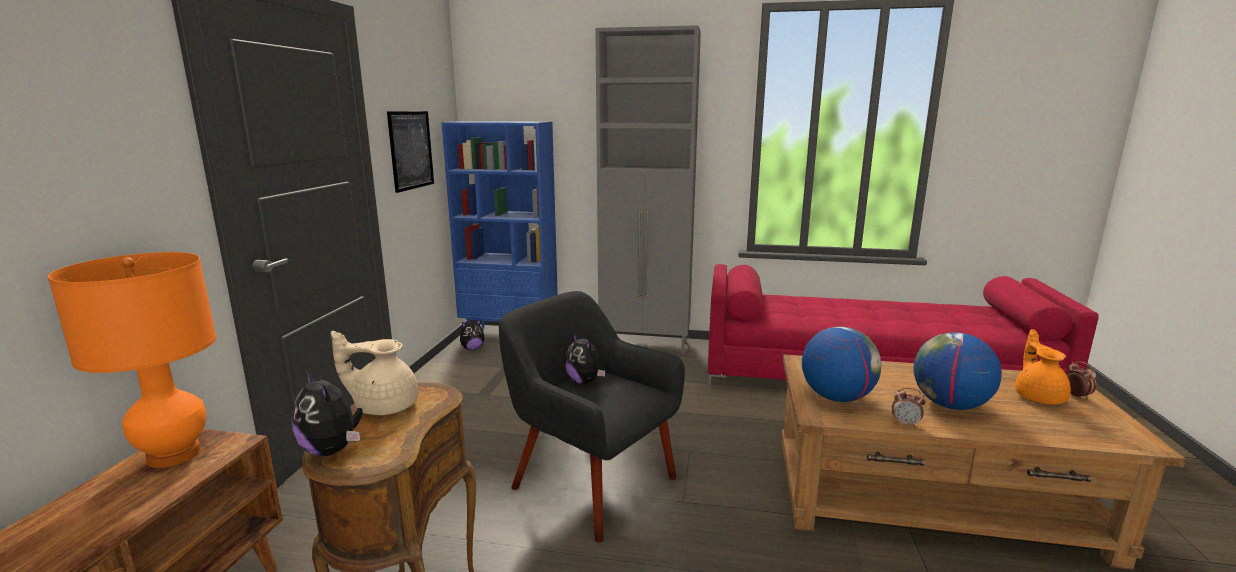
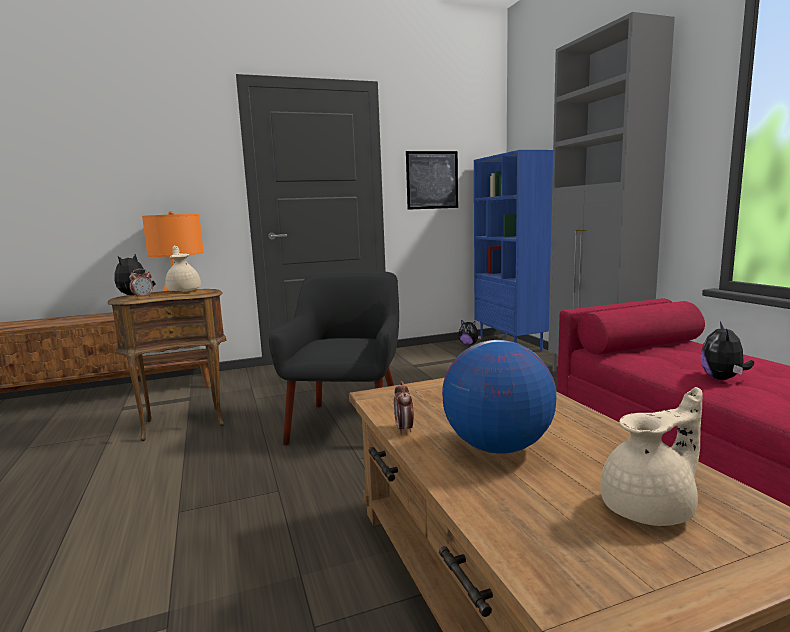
camera: 60 degrees right, 5 degrees down
(585, 382) = (351, 338): plush toy -> plush toy (723, 379)
(836, 397) = (429, 397): globe -> none
(1038, 397) = (651, 509): orange teapot -> beige teapot
(1076, 396) = (731, 548): alarm clock -> alarm clock (143, 297)

